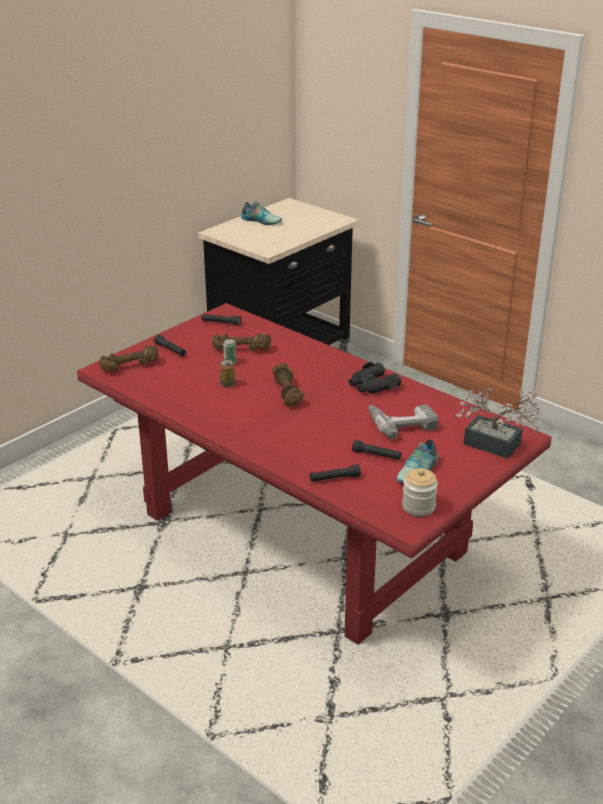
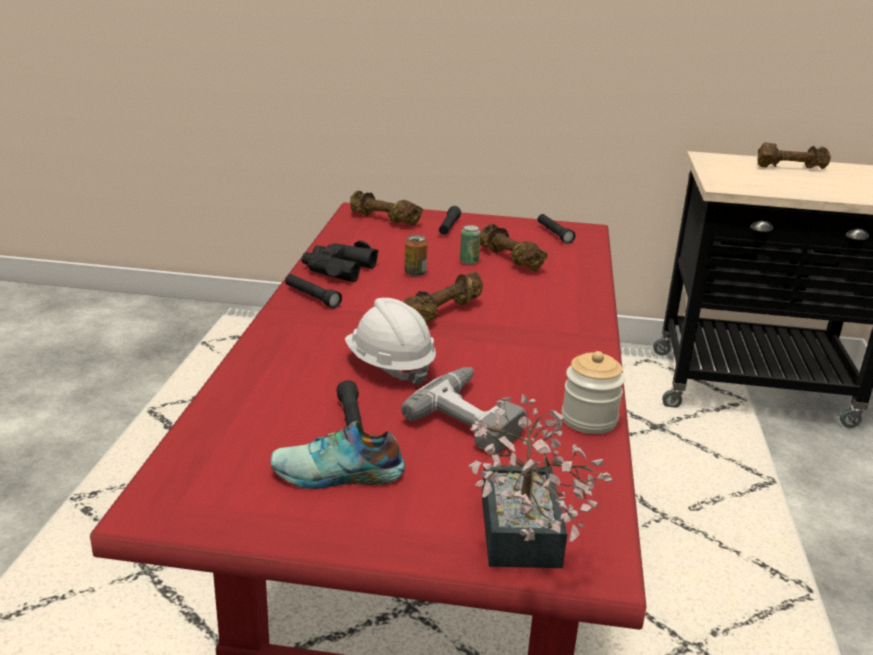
camera: 55 degrees right, 5 degrees down
(261, 220) = (790, 167): shoe -> brown dumbbell
(332, 428) = (390, 366): none -> white hard hat
(335, 478) = (250, 404): black flashlight -> black flashlight (312, 297)
(372, 385) = (553, 364): black binoculars -> black binoculars (337, 269)
(418, 507) = (224, 504): jar -> jar (589, 420)

